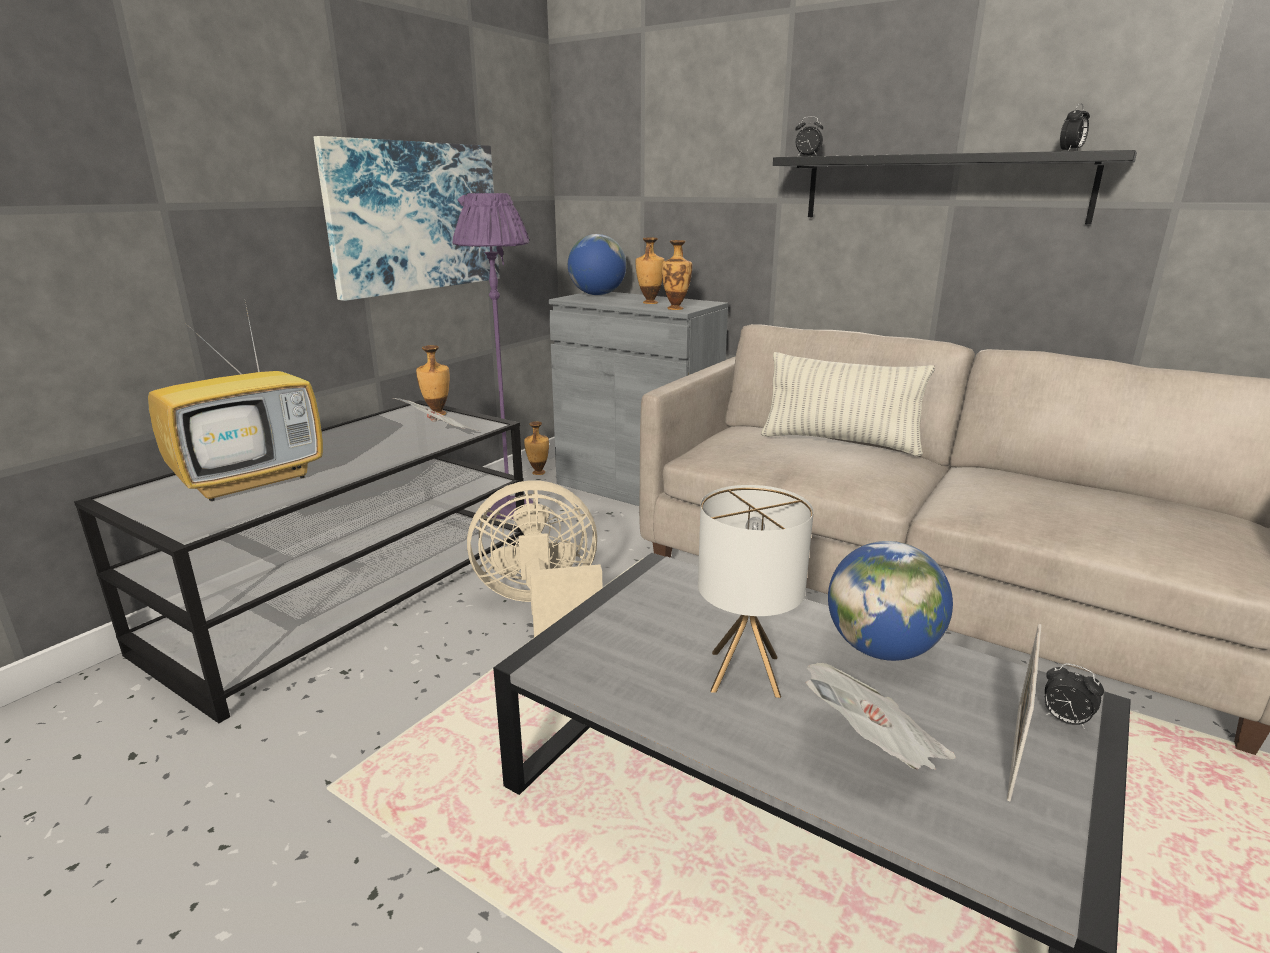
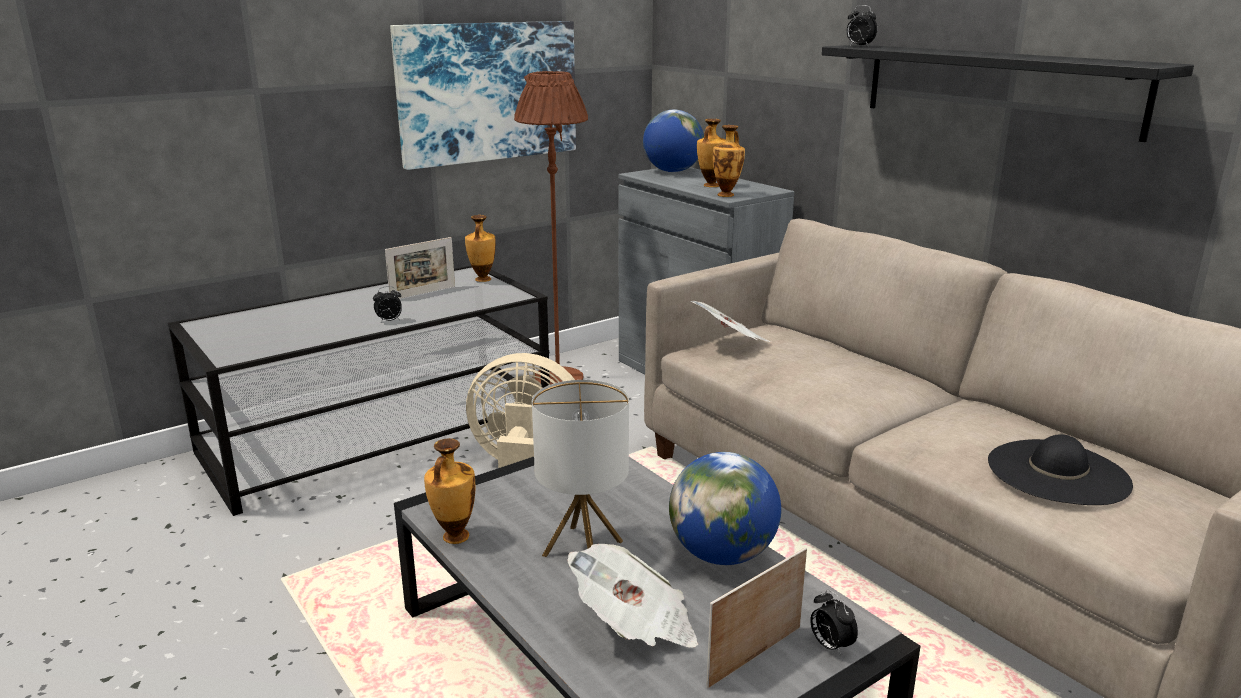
camera: 20 degrees right, 0 degrees up
(253, 480) = (296, 322): television -> none
(382, 433) = (423, 293): none -> picture frame
(439, 435) = (468, 300): newspaper -> newspaper (730, 342)
(509, 508) = (558, 379): purple floor lamp -> brown floor lamp
(538, 473) = (608, 347): vase -> vase (454, 537)
(840, 442) = (851, 355): pillow -> none
(1070, 151) = (1109, 61): alarm clock -> alarm clock (389, 321)
(1109, 514) = (1058, 472): none -> black hat

